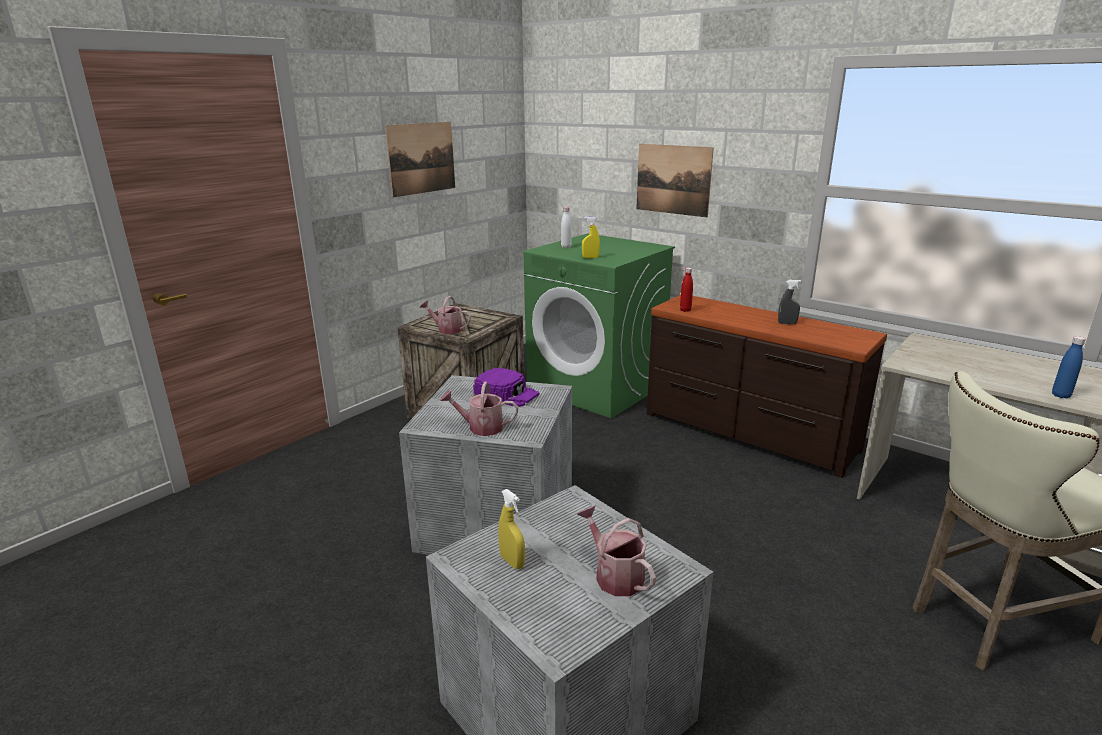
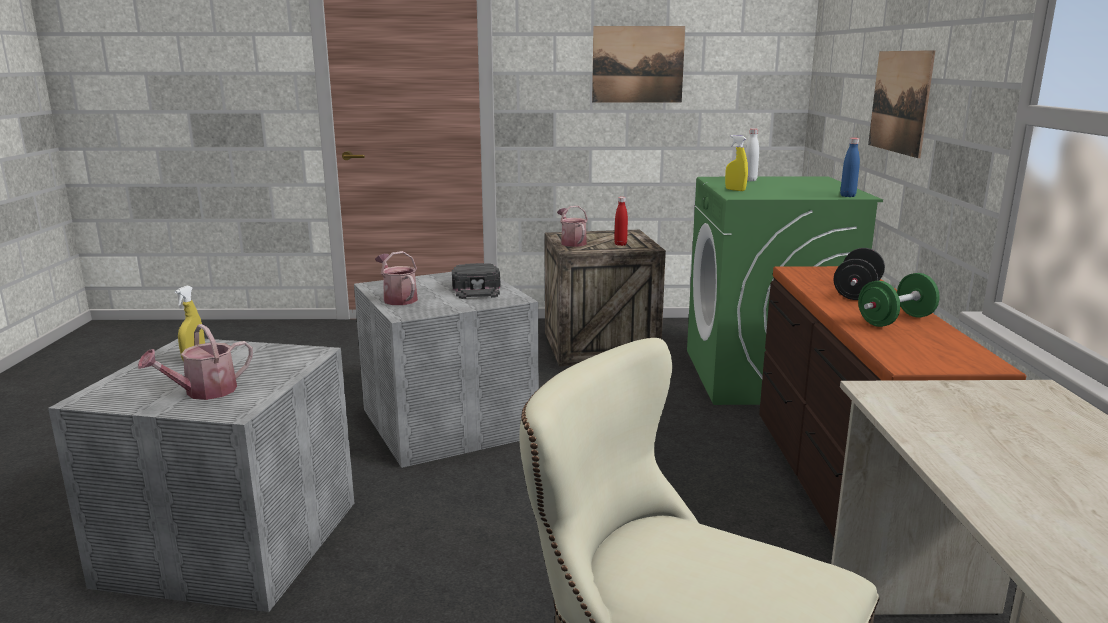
camera: 50 degrees right, 5 degrees down
(507, 394) = (477, 289): purple cap -> black cap
(615, 575) = (204, 392): watering can -> watering can turned 150 degrees counterclockwise
(685, 310) = (804, 277): red bottle -> red bottle (620, 244)
(730, 312) = (857, 292): none -> black dumbbell
(787, 323) = (895, 320): grey spray bottle -> green dumbbell
(1060, 395) = (1023, 517): blue bottle -> blue bottle (847, 196)

